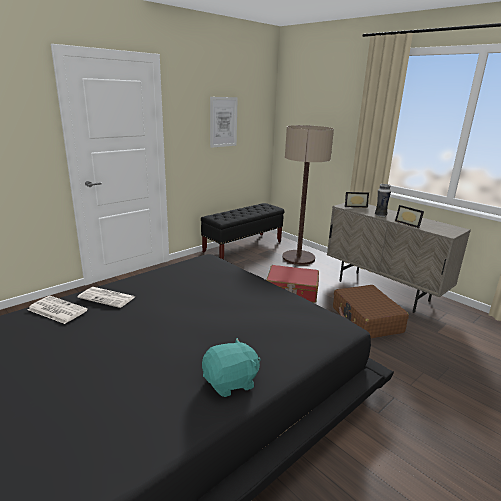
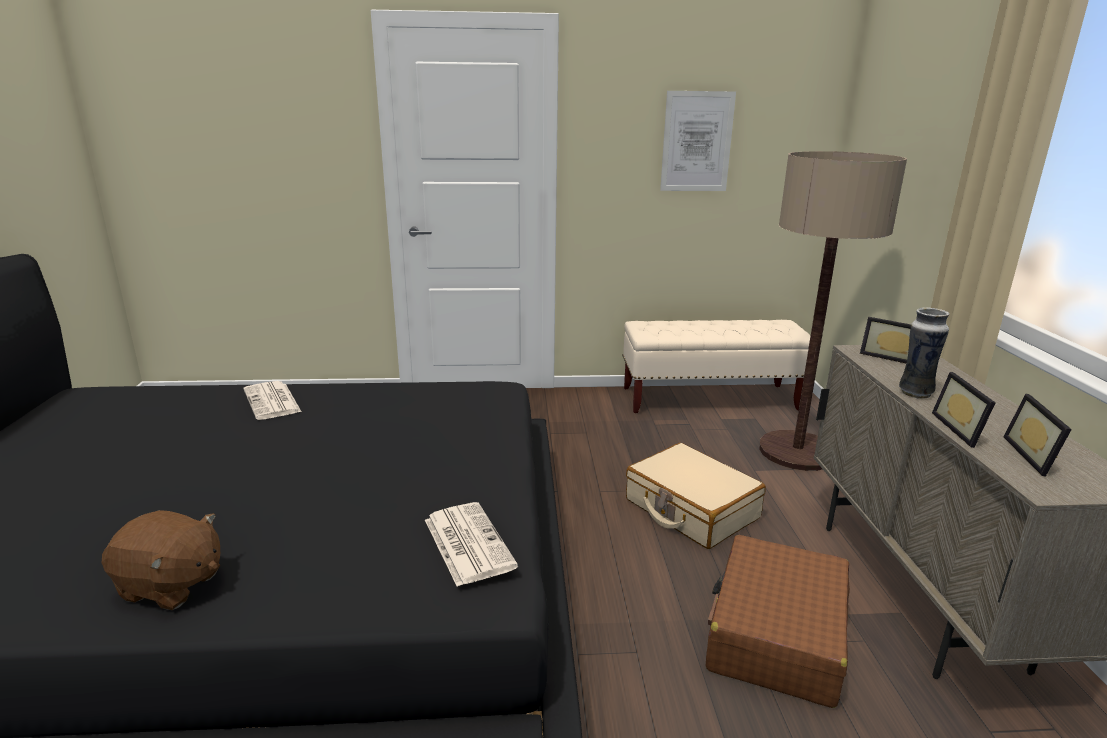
camera: 40 degrees right, 0 degrees up
(56, 310) = (201, 398): newspaper -> newspaper (467, 542)
(231, 382) = (171, 585): turquoise plush toy -> brown plush toy
(243, 247) = (709, 399): black bench -> beige bench
(292, 291) = (691, 509): red suitcase -> beige suitcase
(433, 226) = (1037, 457): none -> picture frame

